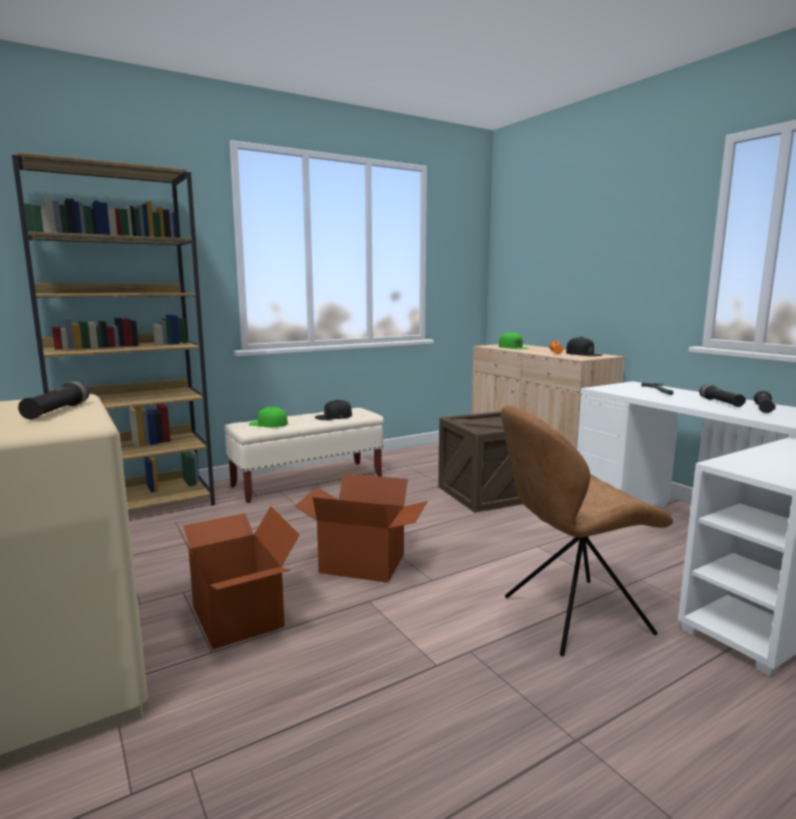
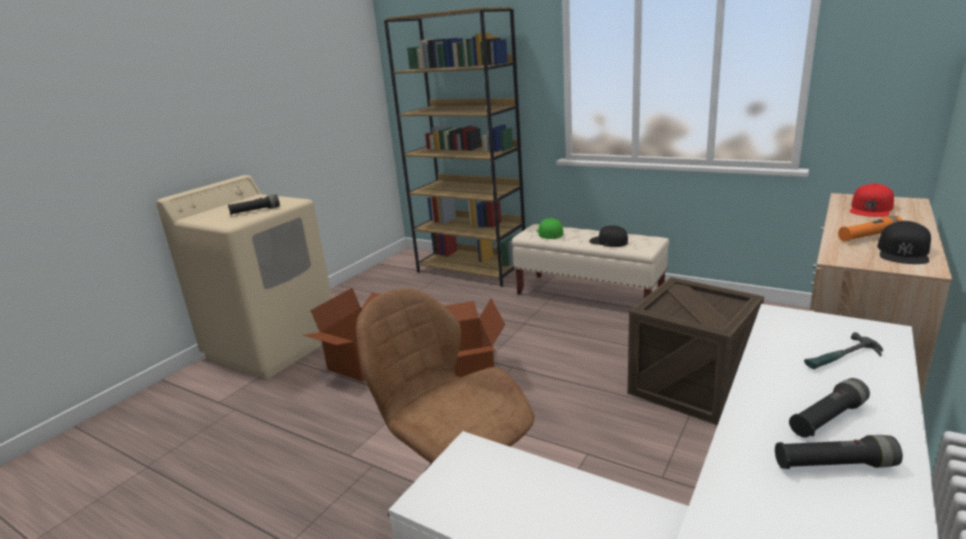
camera: 65 degrees right, 10 degrees up
(513, 347) = (871, 208): green cap -> red cap

